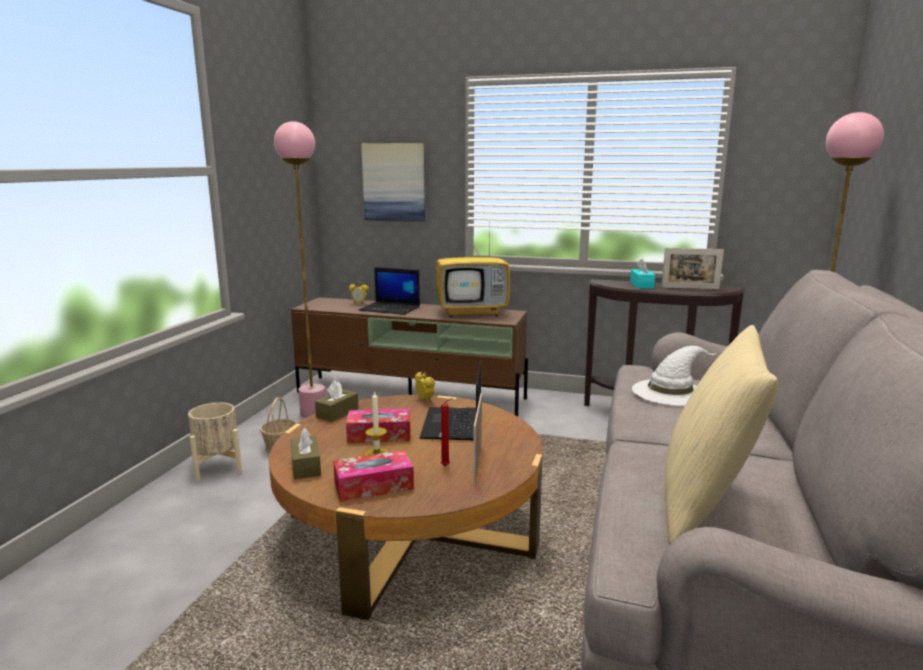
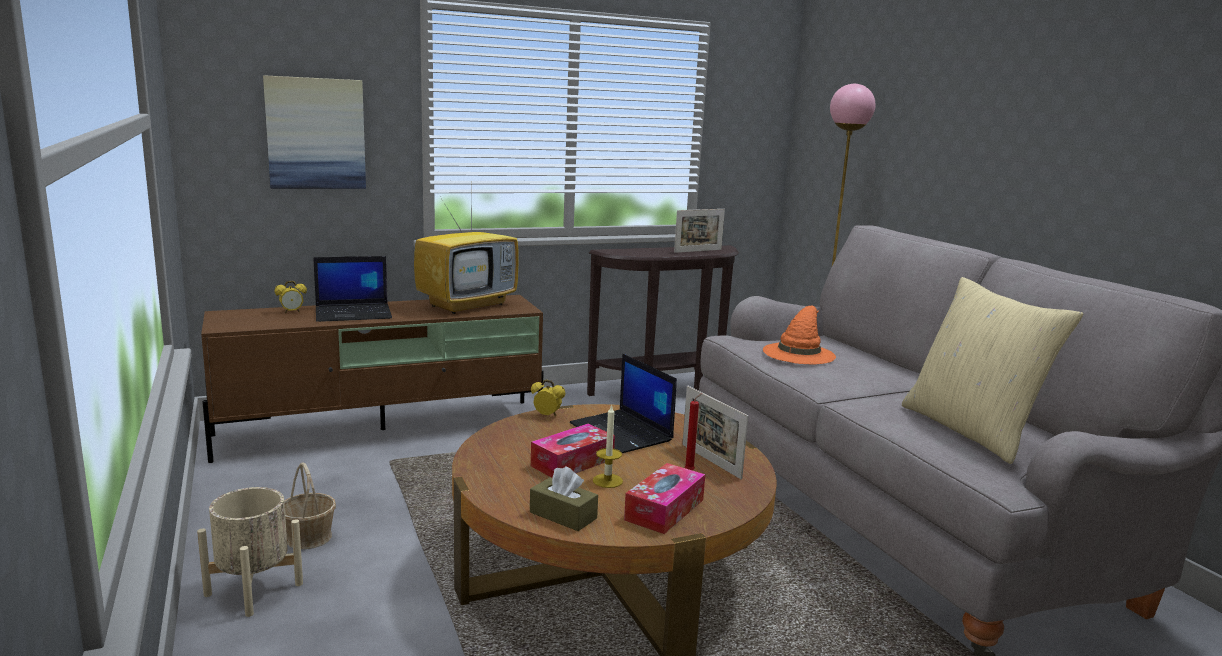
camera: 40 degrees left, 0 degrees up
(313, 413) = (283, 483): pink floor lamp -> none
(337, 413) = (480, 453): brown tissue box -> none
(641, 285) = (652, 252): turquoise tissue box -> none
(670, 391) = (799, 353): white hat -> orange hat

